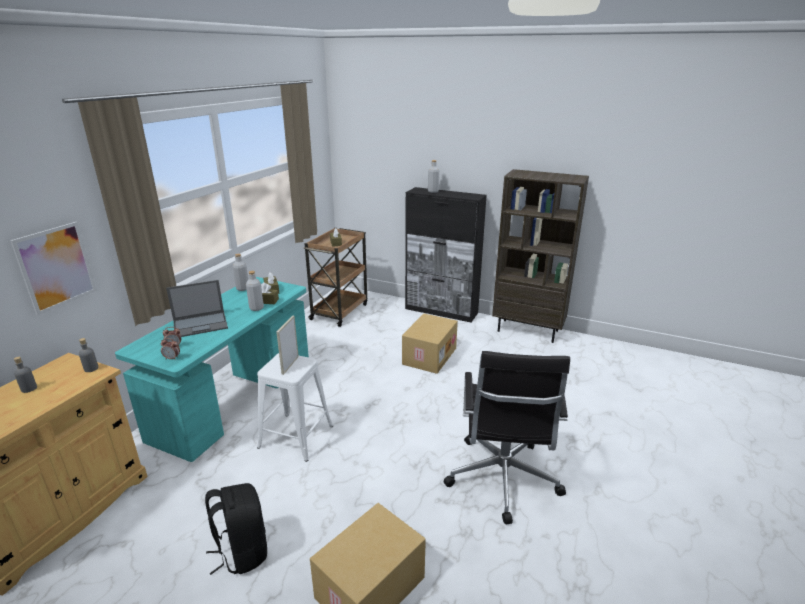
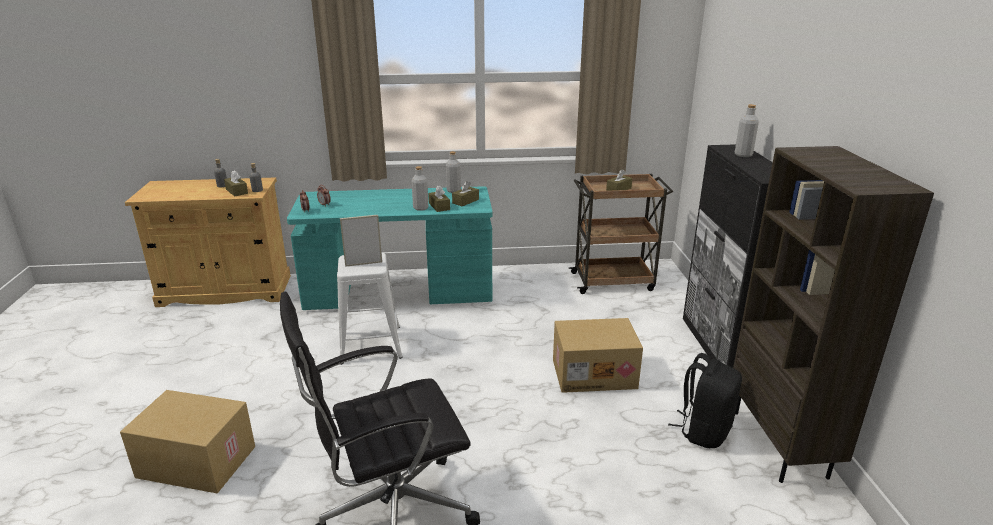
camera: 60 degrees right, 0 degrees up
(56, 267) = (281, 106): picture -> none
(70, 381) = (237, 191): none -> brown tissue box
(201, 324) = (369, 200): laptop -> none
(242, 552) = (217, 377): black backpack -> black backpack (704, 431)

